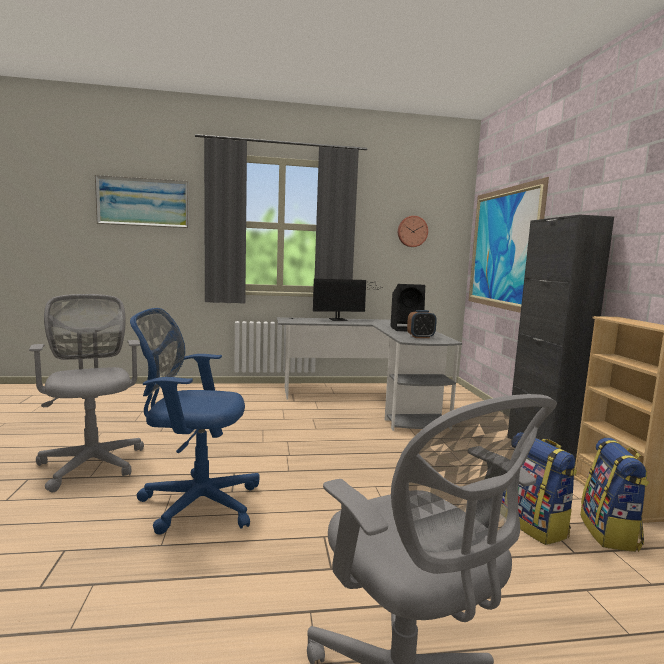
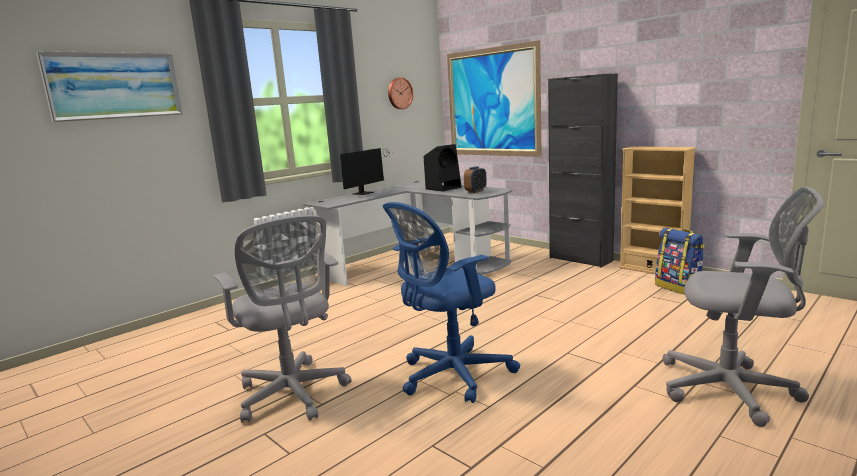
camera: 35 degrees left, 5 degrees up
(92, 462) = (293, 395): grey office chair -> grey office chair turned 150 degrees counterclockwise
(534, 525) = (647, 298): backpack -> none

